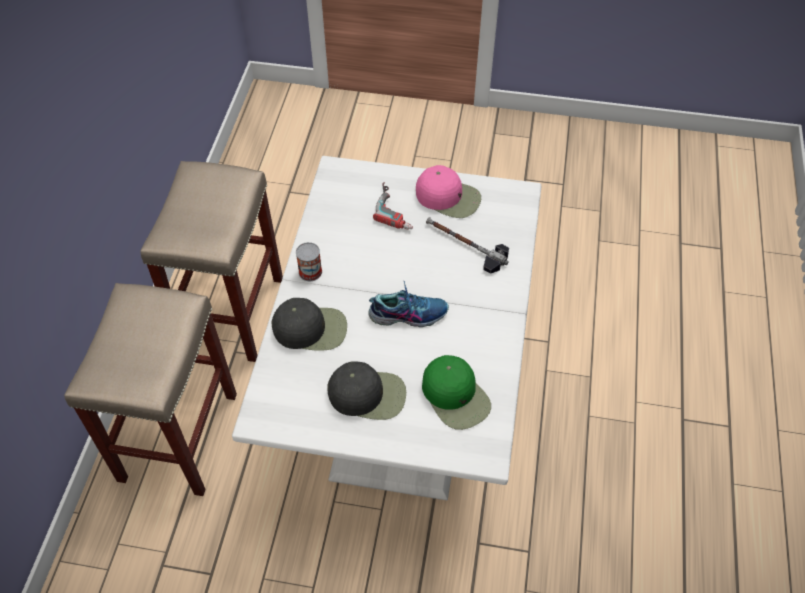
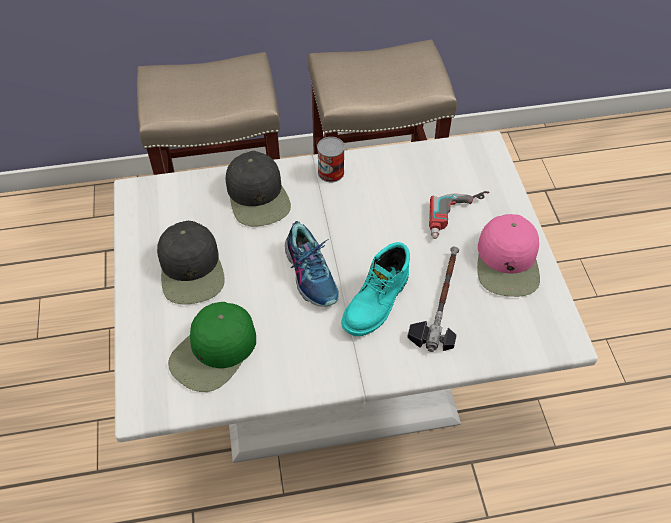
camera: 70 degrees right, 0 degrees up
(452, 282) = (377, 303): none -> turquoise boot

